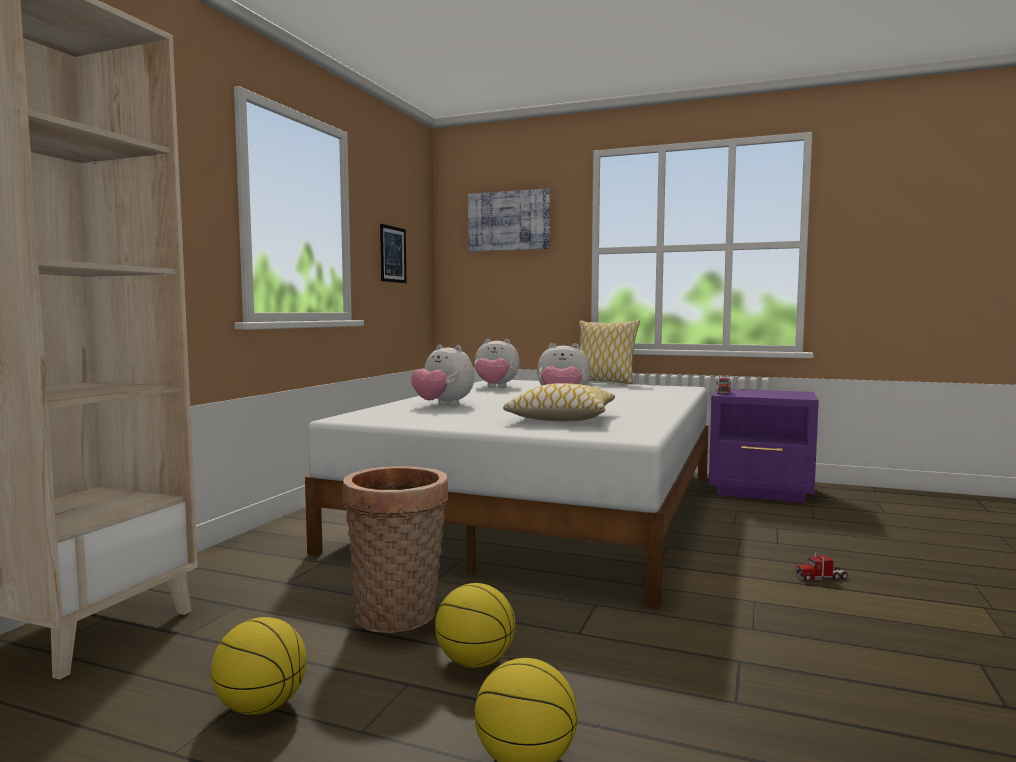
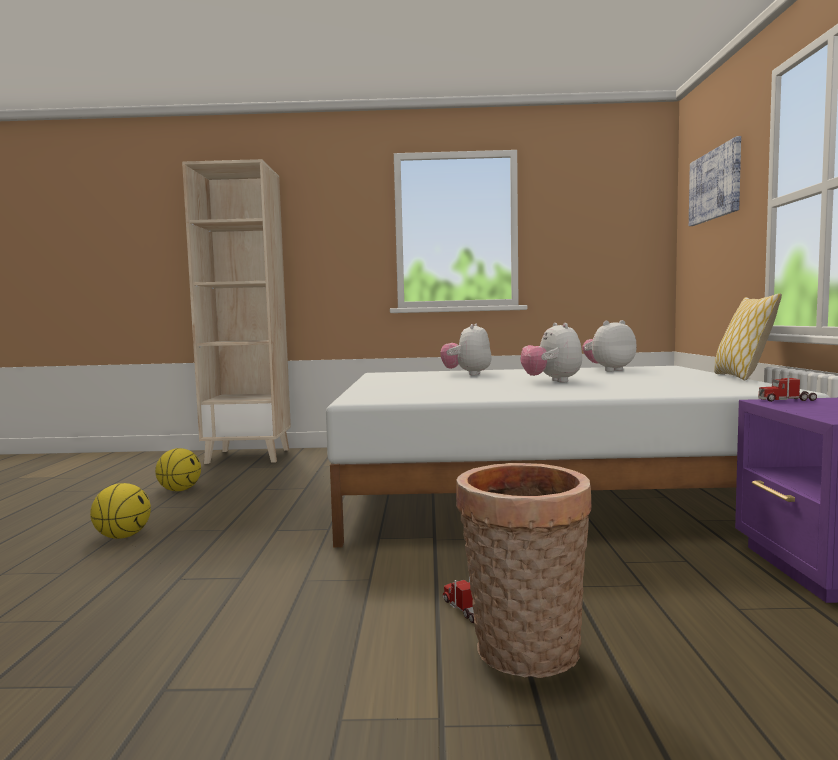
camera: 70 degrees right, 0 degrees up
(393, 254) = (589, 243): picture -> none
(398, 618) = (282, 492): basket -> basket (524, 654)
(474, 662) = (228, 513): basketball -> none
(495, 387) = (609, 370): plush toy -> plush toy turned 75 degrees clockwise
(561, 418) = (434, 388): pillow -> none

